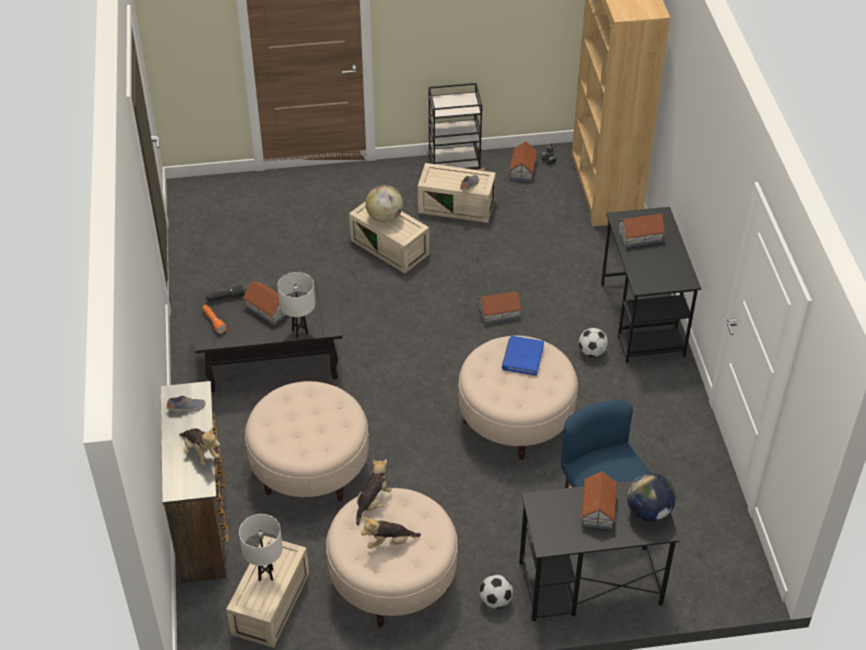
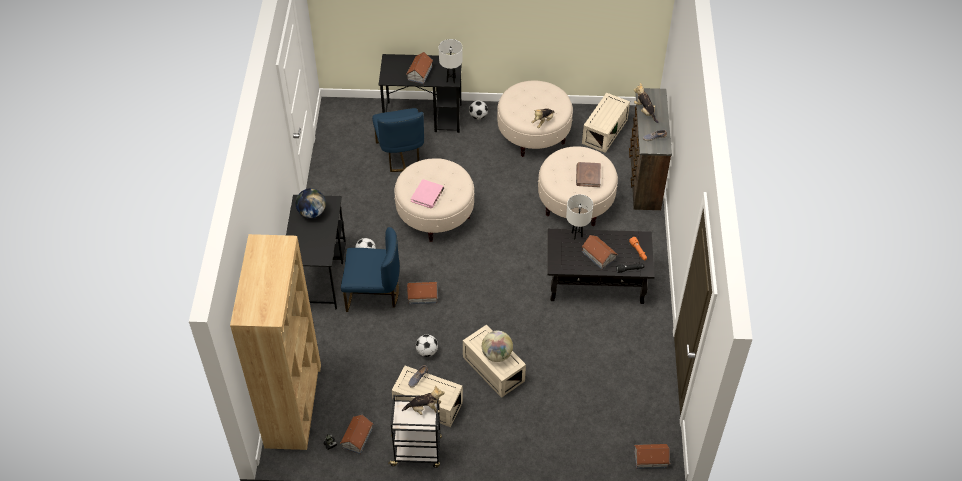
camera: 170 degrees left, 5 degrees up
(266, 575) = (607, 114): white table lamp -> white table lamp (451, 80)
(290, 418) = (588, 176): none -> brown book
(389, 542) = (537, 100): plush toy -> plush toy (424, 409)
(473, 254) = (427, 352): none -> football
(522, 357) = (427, 195): blue book -> pink book
(563, 307) = (373, 293): none -> blue chair
(640, 236) = (315, 241): toy house -> toy house (650, 459)
(648, 511) = (392, 68): globe -> globe (312, 213)

